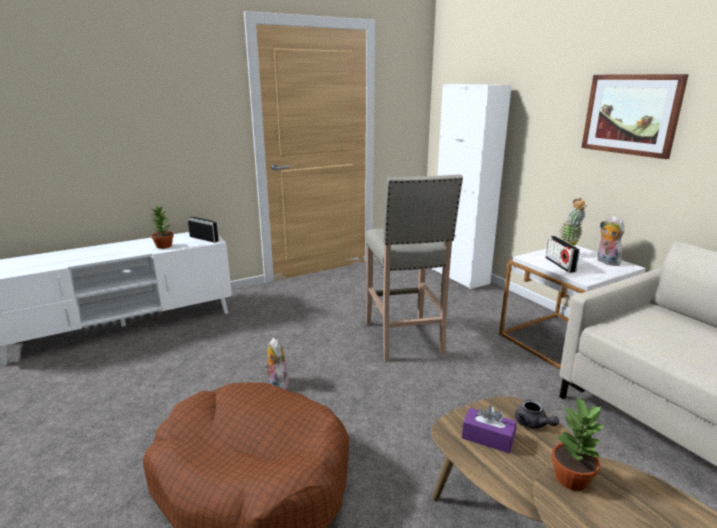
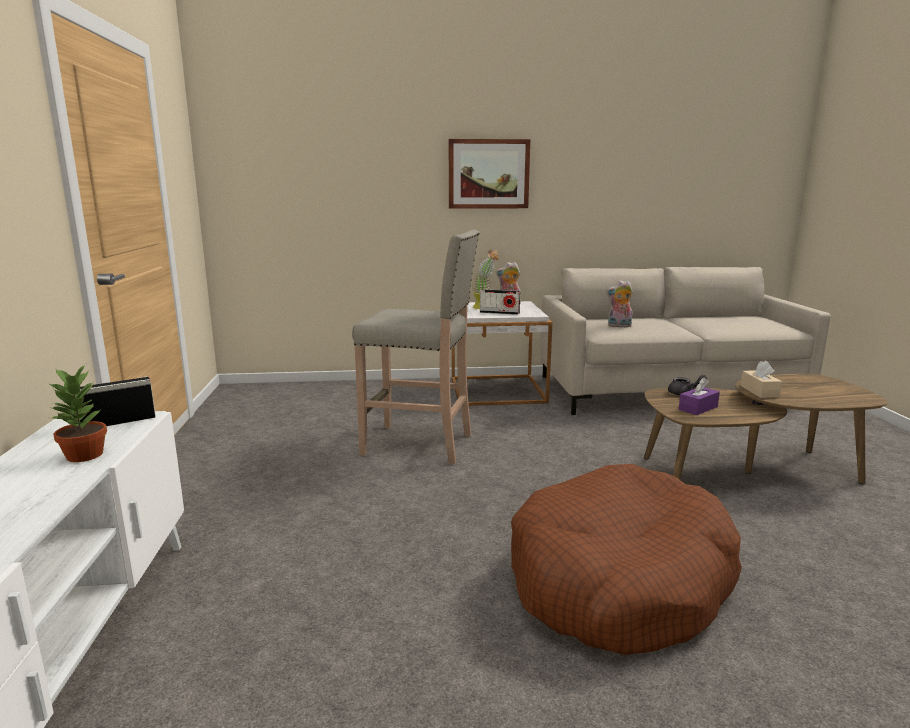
camera: 65 degrees left, 5 degrees down
(276, 383) = (440, 535): plush toy -> plush toy (619, 326)
(460, 276) = (321, 387): white cabinet -> none
(572, 478) = (759, 391): potted plant -> beige tissue box

